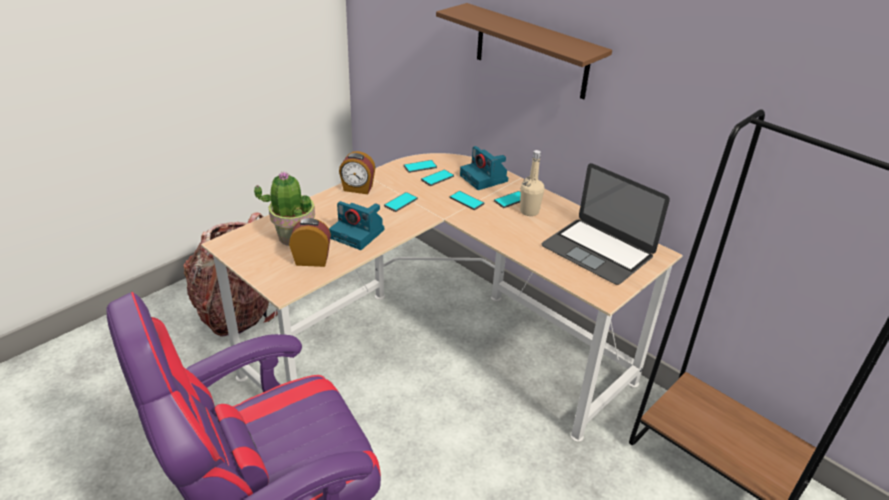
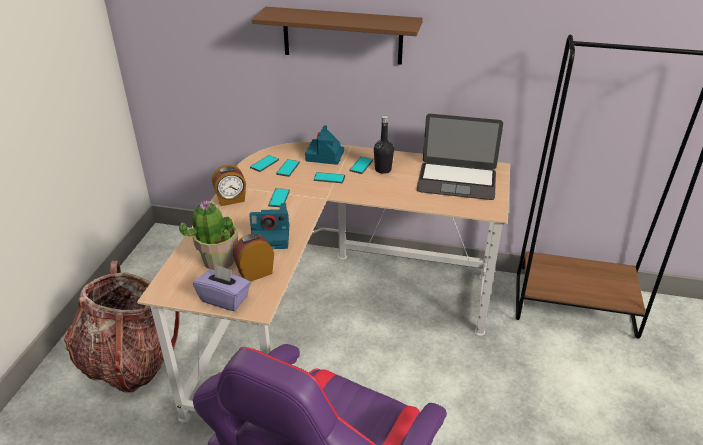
camera: 30 degrees left, 0 degrees up
(265, 271) = (224, 299): none -> purple tissue box
(484, 178) = (325, 156): camera -> camera turned 75 degrees clockwise
(529, 211) = (383, 169): beige bottle -> black bottle

